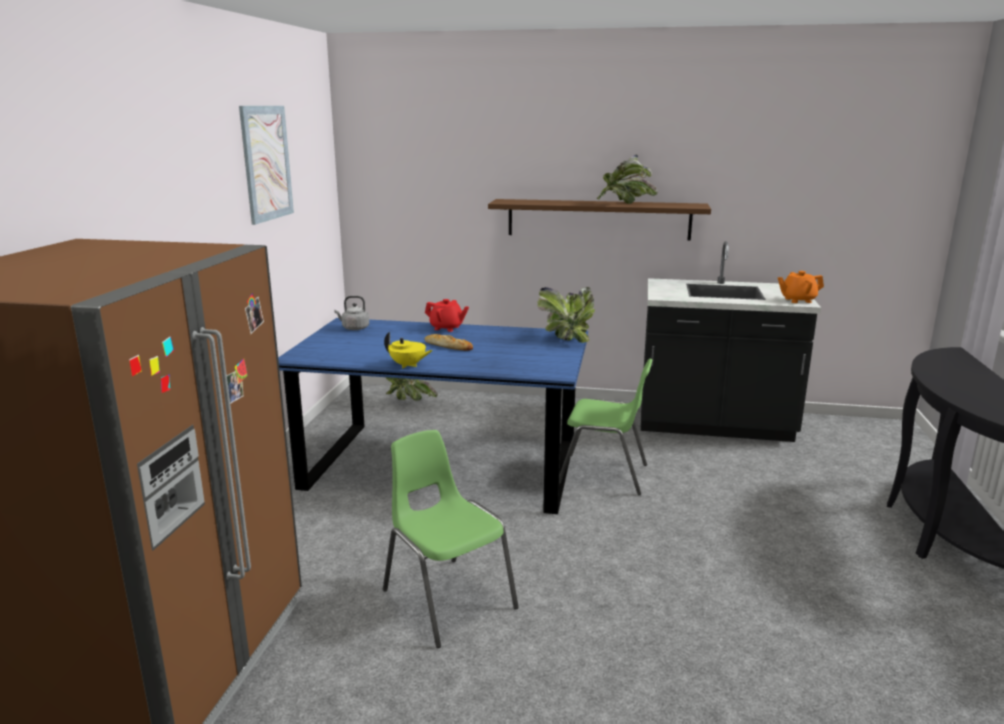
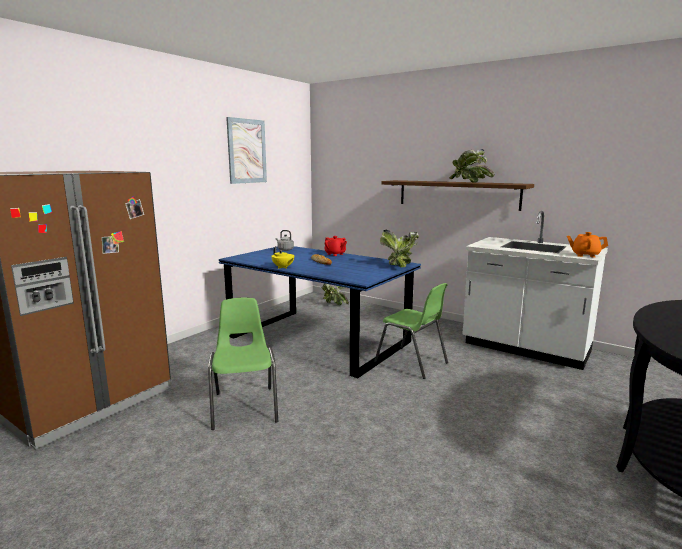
camera: 25 degrees right, 5 degrees down
(714, 425) = (525, 349): black counter -> white counter

